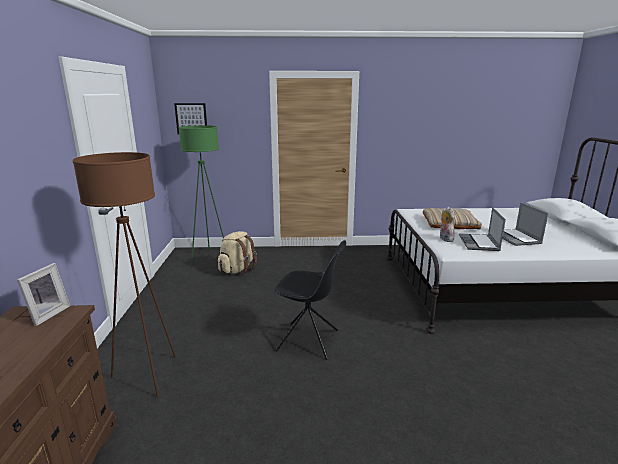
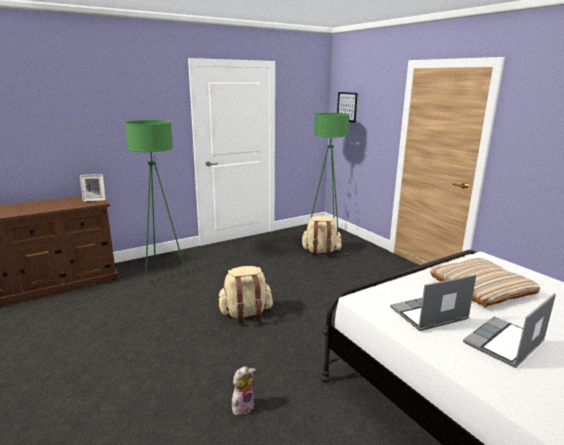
camera: 60 degrees right, 0 degrees up
(147, 376) = (162, 273): brown floor lamp -> green floor lamp
(309, 341) = (245, 314): black chair -> beige backpack
(444, 239) = (409, 290): plush toy -> plush toy (243, 406)

